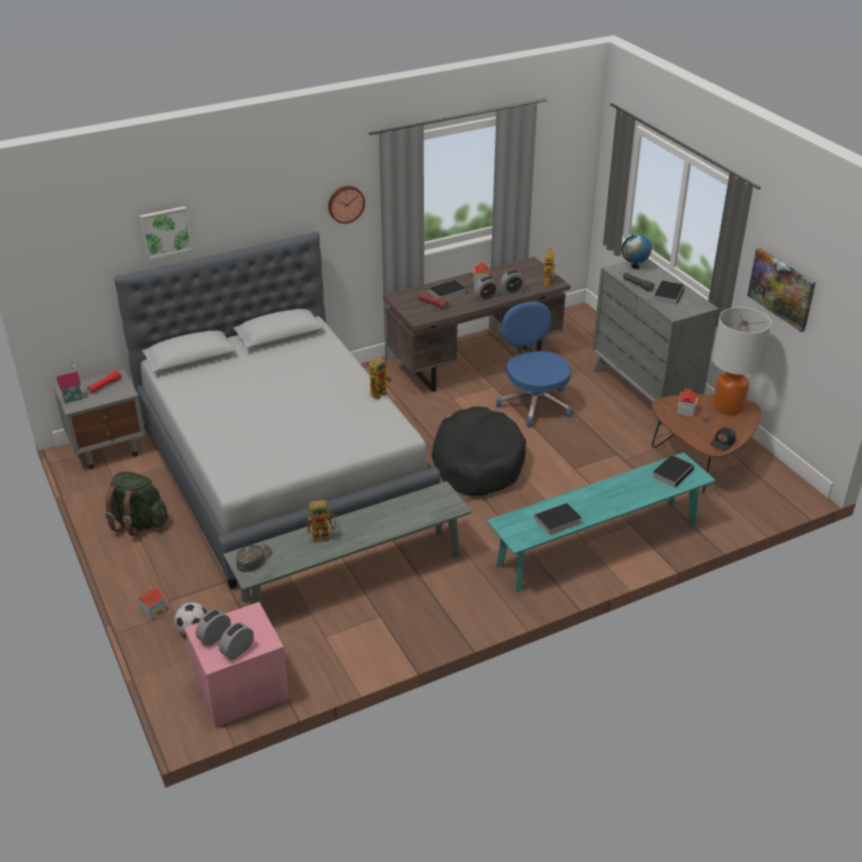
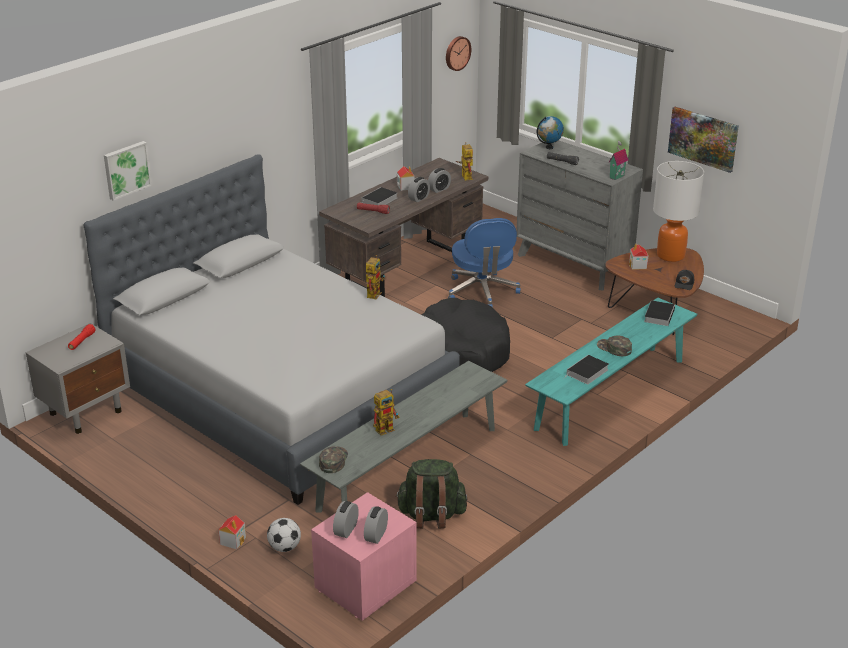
camera: 20 degrees left, 5 degrees down
(72, 398) = (55, 359): toy house -> toy house (616, 176)
(138, 523) = (164, 469): green backpack -> green backpack (431, 515)
(345, 204) = (279, 123): wall clock -> wall clock (457, 53)
(534, 403) = (482, 292): blue office chair -> blue office chair turned 150 degrees counterclockwise
(601, 501) = (614, 348): none -> green cap
(668, 294) = (593, 165): book -> none

